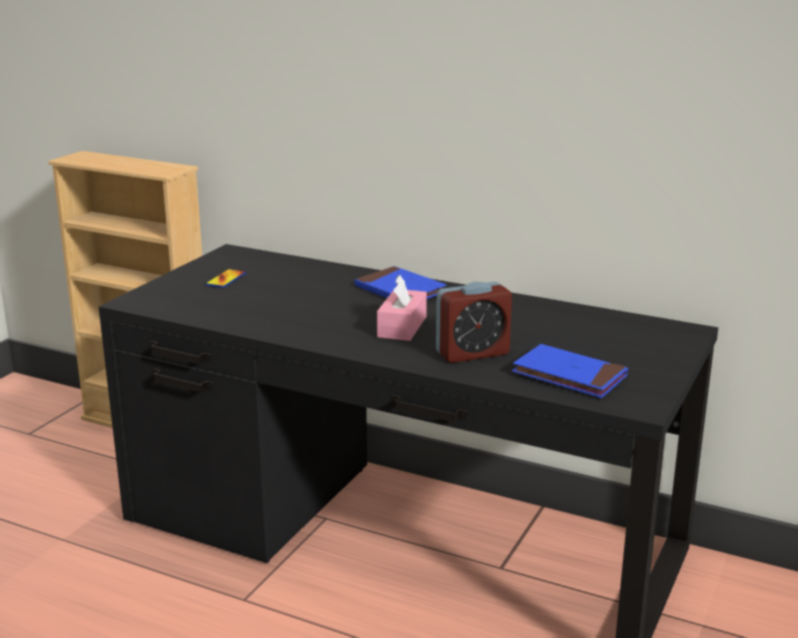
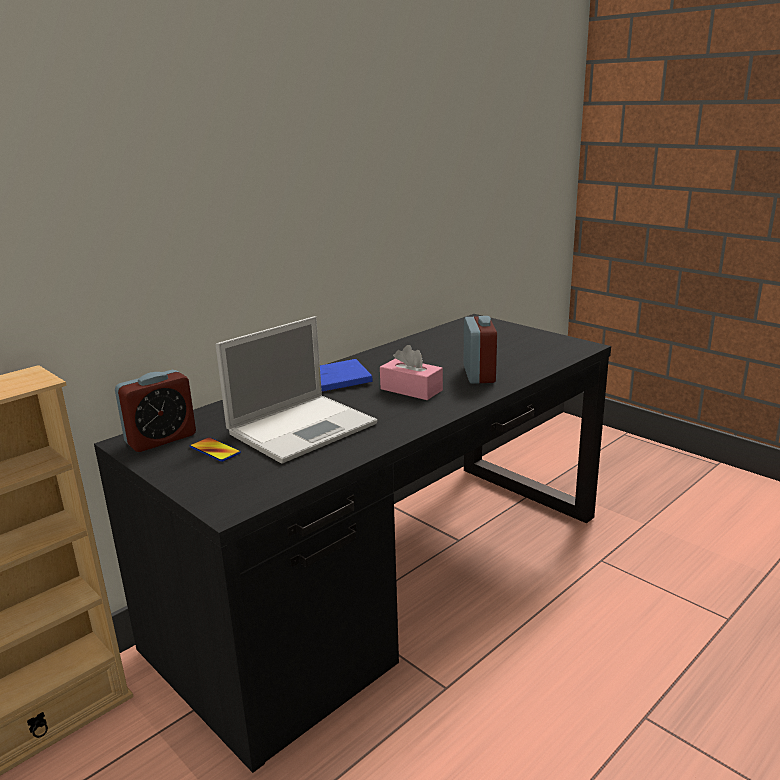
camera: 70 degrees left, 0 degrees up
(240, 259) = (161, 439): none -> alarm clock
(284, 299) = (304, 427): none -> laptop
(569, 376) = (532, 355): blue book -> none

